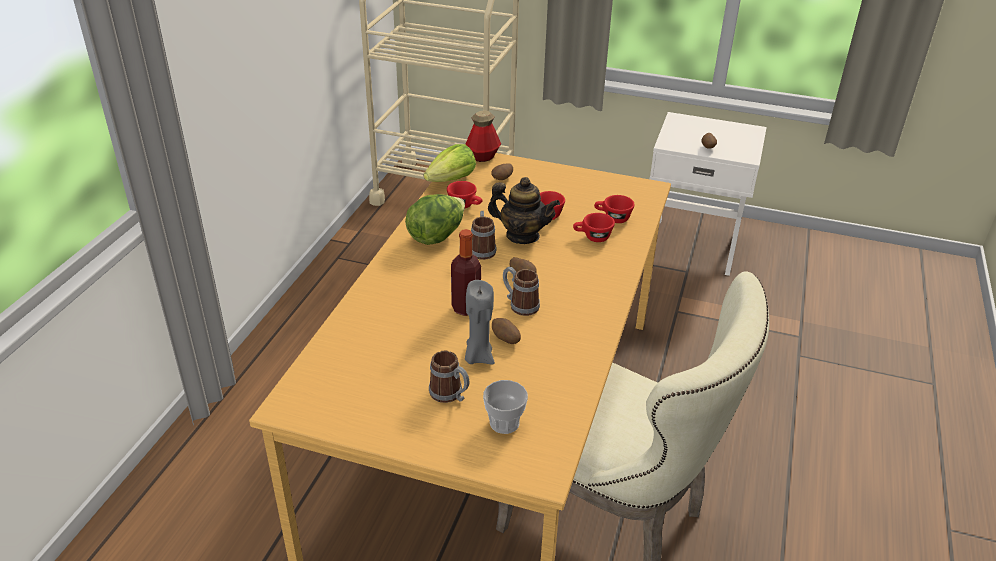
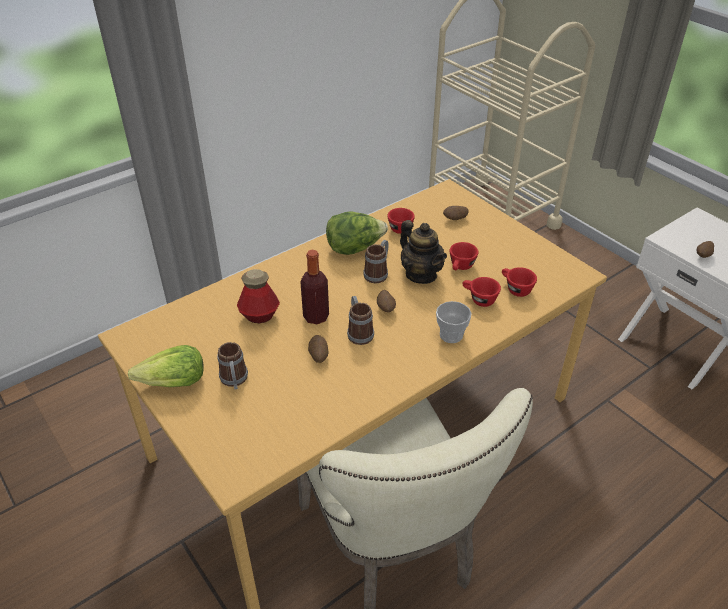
camera: 35 degrees right, 5 degrees up
(451, 180) = (413, 206): lettuce -> lettuce (173, 383)
(478, 357) = (284, 360): grey candle -> none
(483, 156) = (459, 194): bottle -> bottle (259, 315)
(504, 423) = (248, 423): cup -> cup (451, 335)

